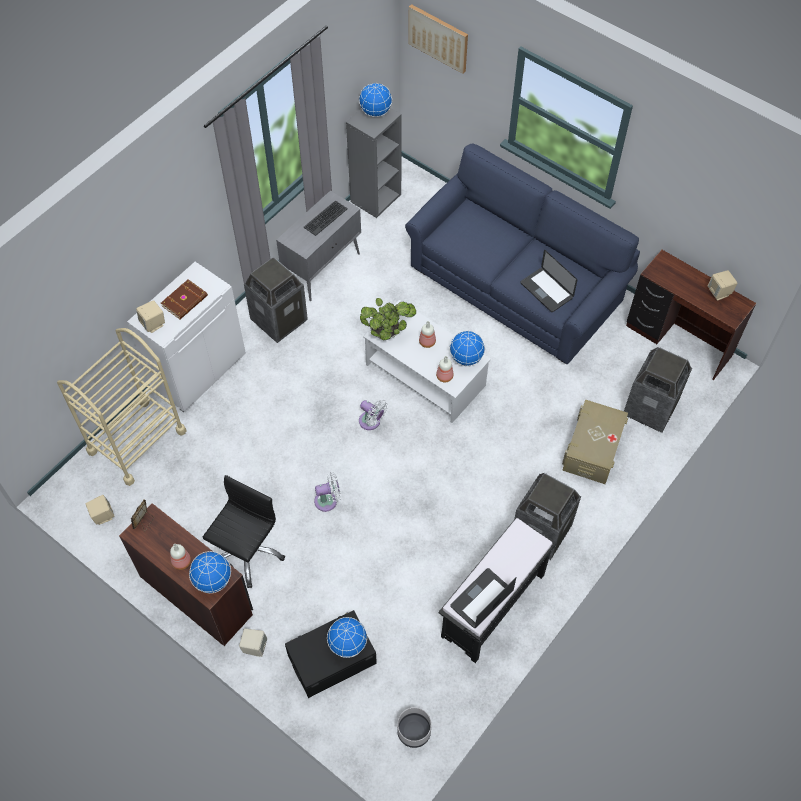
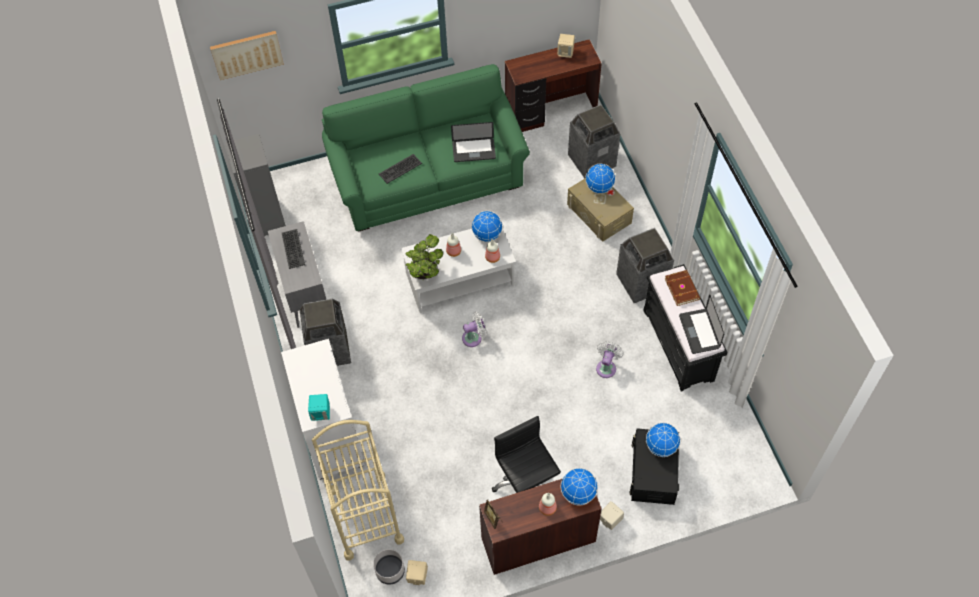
camera: 55 degrees left, 0 degrees up
(153, 324) = (321, 413): beige speaker -> turquoise speaker
(185, 301) = (316, 378): brown book -> brown book (682, 288)
(328, 500) = (521, 404): white fan -> white fan (606, 367)
(376, 112) = (241, 148): globe -> globe (599, 187)
(413, 731) = (741, 448): grey planter -> grey planter (389, 571)
(478, 246) = (400, 168): none -> keyboard
(515, 287) = (428, 178): blue sofa -> green sofa

